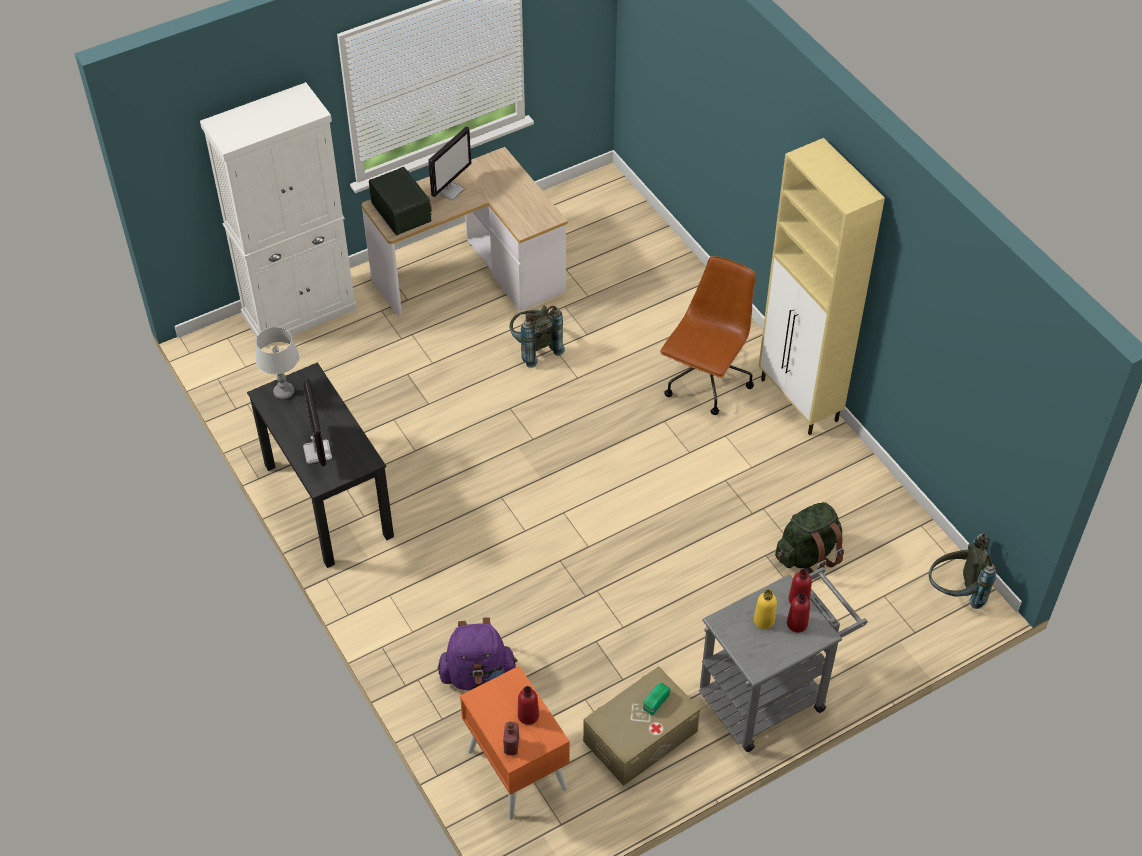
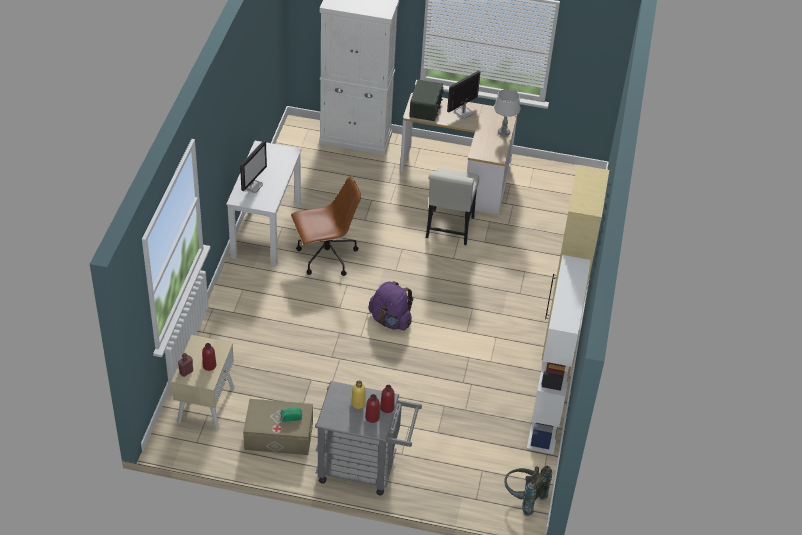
camera: 40 degrees right, 5 degrees down
(283, 392) = (270, 151): grey table lamp -> grey table lamp (503, 132)
(328, 500) = (266, 229): black desk -> white desk
(450, 190) = (463, 113): monitor -> monitor turned 150 degrees clockwise
(478, 675) = (239, 352): purple backpack -> purple backpack (390, 320)
(516, 769) = (206, 404): orange nightstand -> beige nightstand
(534, 348) = (449, 230): grey backpack -> white chair
(706, 382) = (518, 306): brown office chair -> brown office chair (326, 257)
(808, 555) = (466, 422): green backpack -> none
(871, 482) = (547, 414): none -> white bookcase

